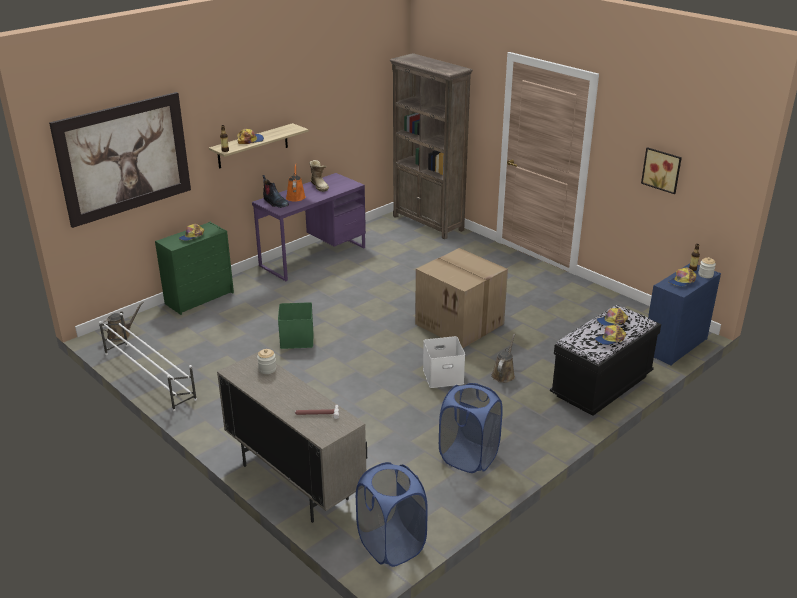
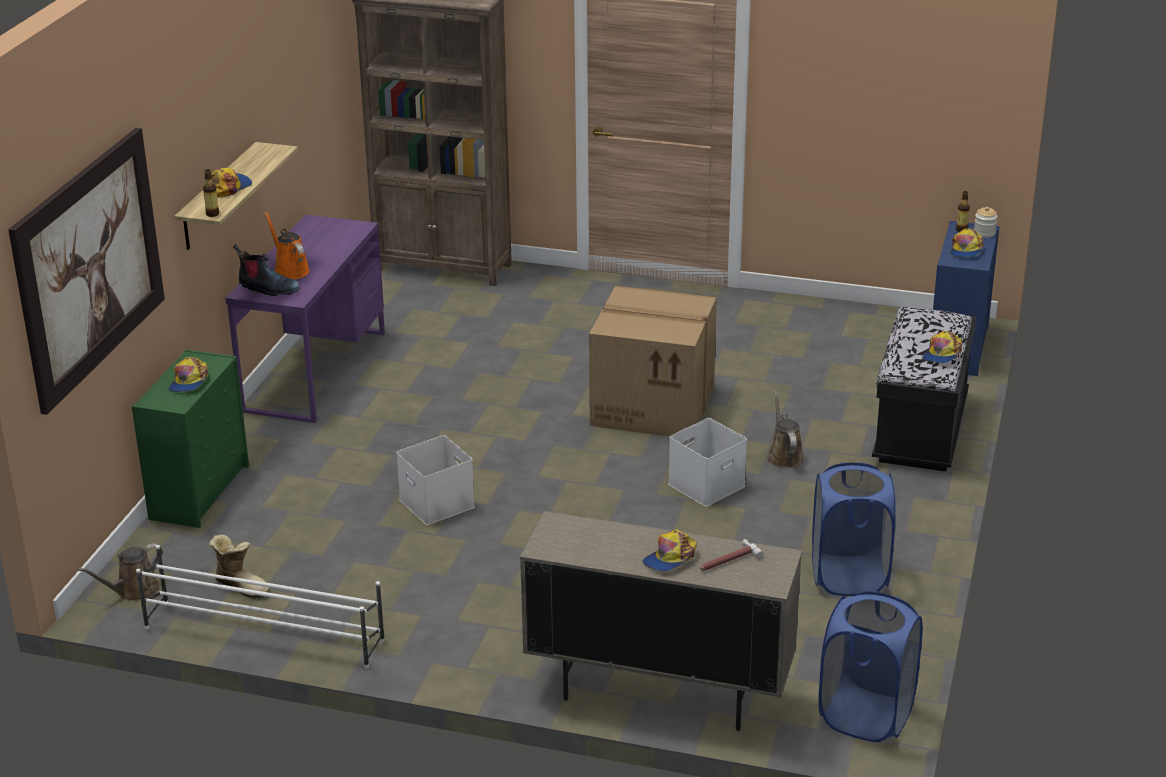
camera: 30 degrees left, 0 degrees up
(121, 335) = (134, 591): brown watering can -> brown watering can turned 150 degrees counterclockwise
(267, 369) = (588, 529): jar -> none
(296, 338) = (435, 503): green storage box -> white storage box
(320, 186) = (307, 243): boot -> boot (242, 585)
(612, 321) = (920, 330): cap -> cap (670, 558)
(662, 170) = (878, 94): picture -> none

